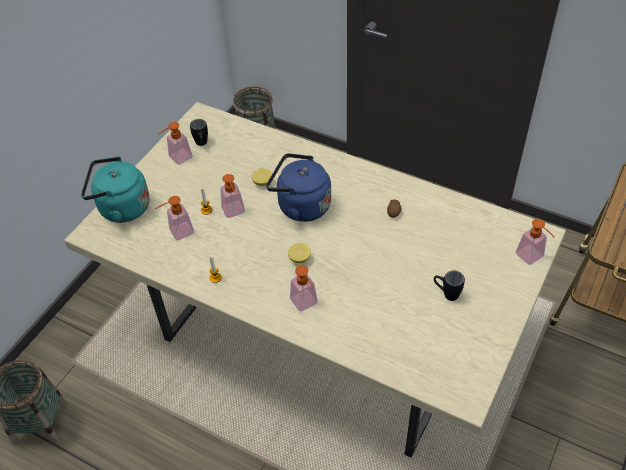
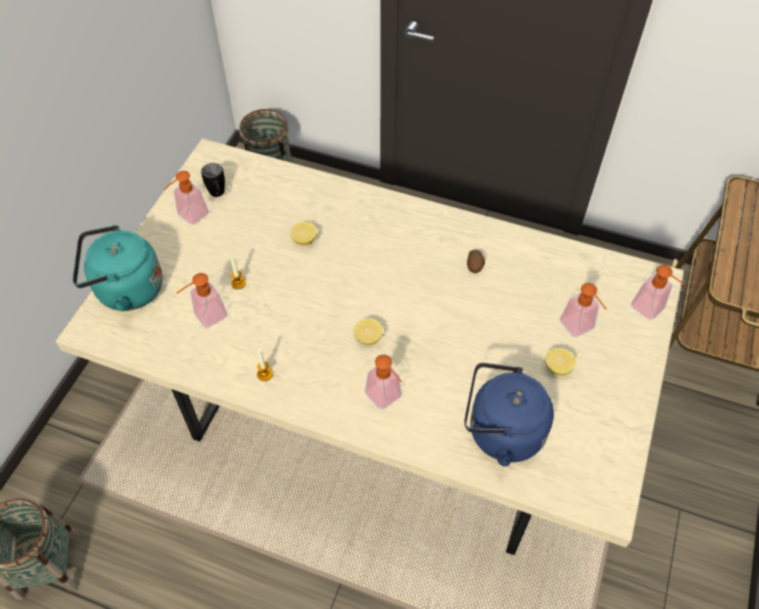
camera: 10 degrees left, 5 degrees up
(234, 213) = (275, 283): soap dispenser -> soap dispenser (580, 329)
(300, 206) = (357, 267): blue kettle -> blue kettle (500, 432)
(446, 294) = (558, 367): black mug -> lemon

